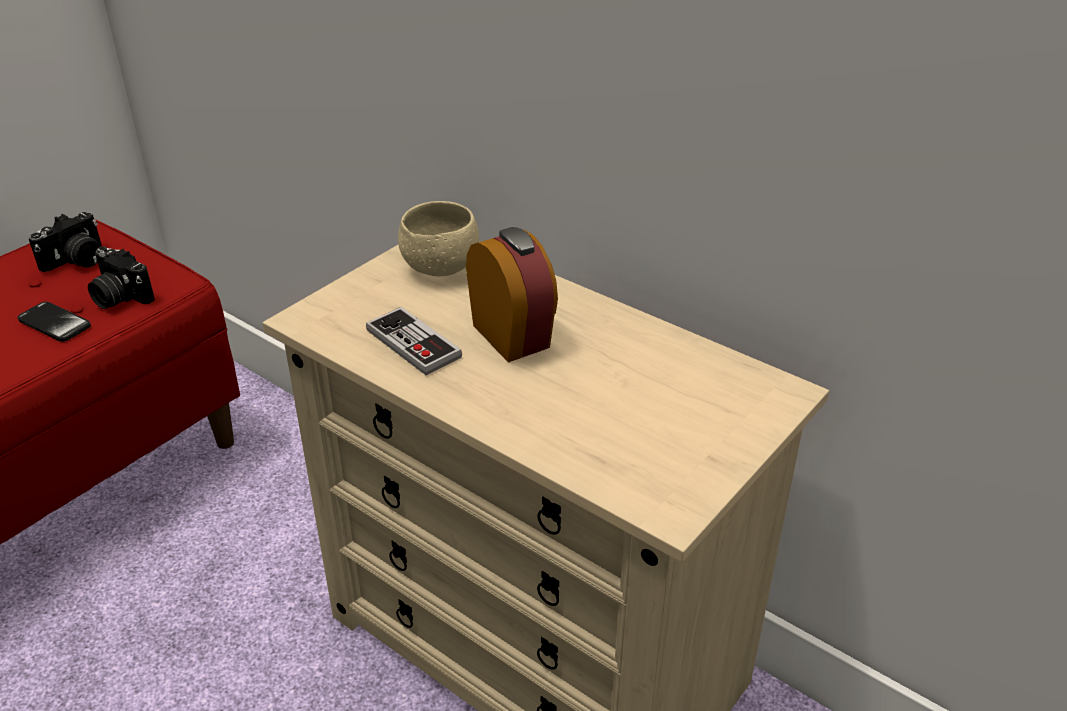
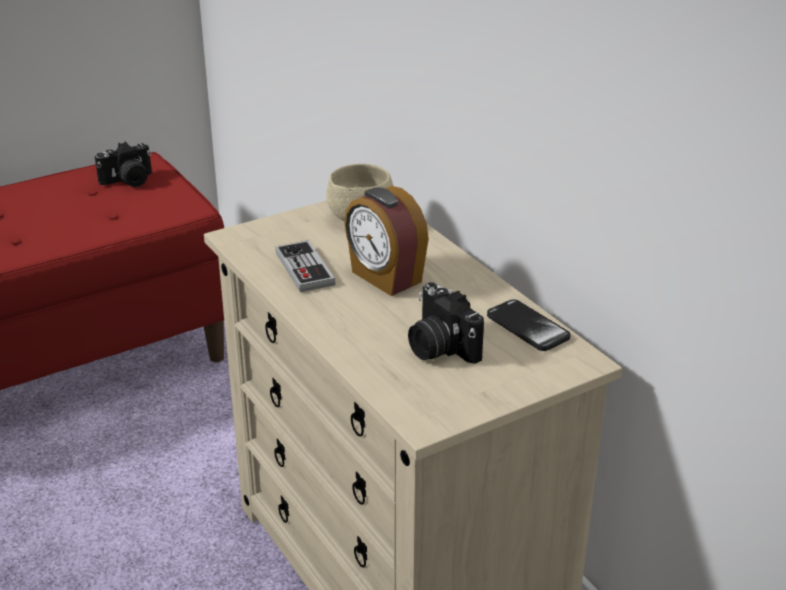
camera: 20 degrees right, 5 degrees down
(54, 323) = (91, 223): phone -> phone (527, 327)
(119, 297) = (146, 212): camera -> camera (439, 347)
(513, 336) = (385, 277): alarm clock -> alarm clock turned 150 degrees clockwise

